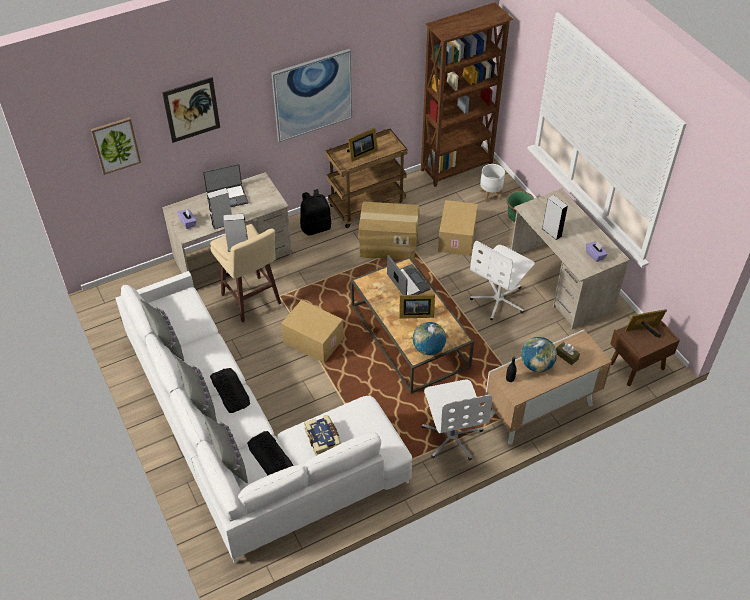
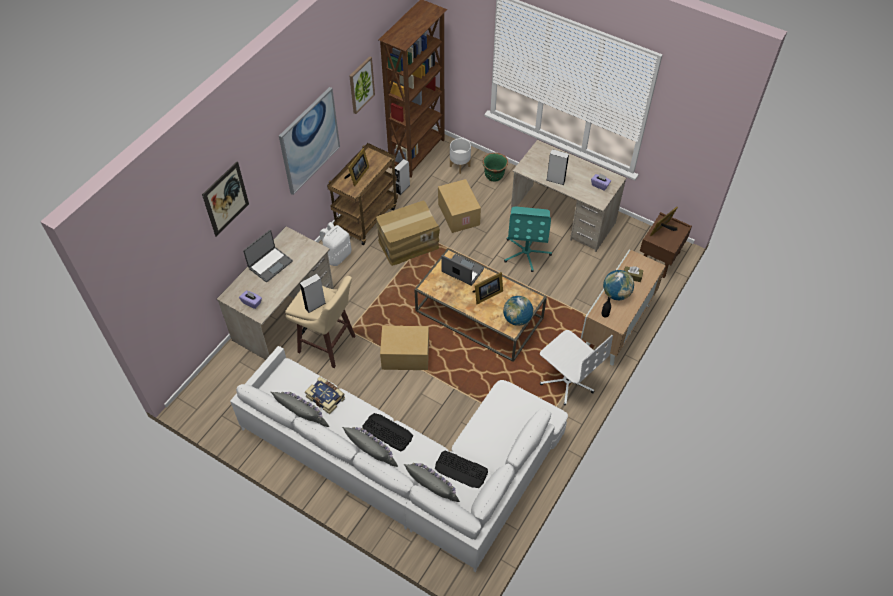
camera: 30 degrees left, 5 degrees up
(116, 145) = (174, 261): picture -> picture (361, 85)
(222, 223) = (283, 290): grey speaker -> grey speaker (402, 188)
(316, 227) = (337, 255): black backpack -> white backpack
(323, 439) = (493, 434): book -> book (326, 397)
(499, 300) = (526, 252): white office chair -> turquoise office chair

